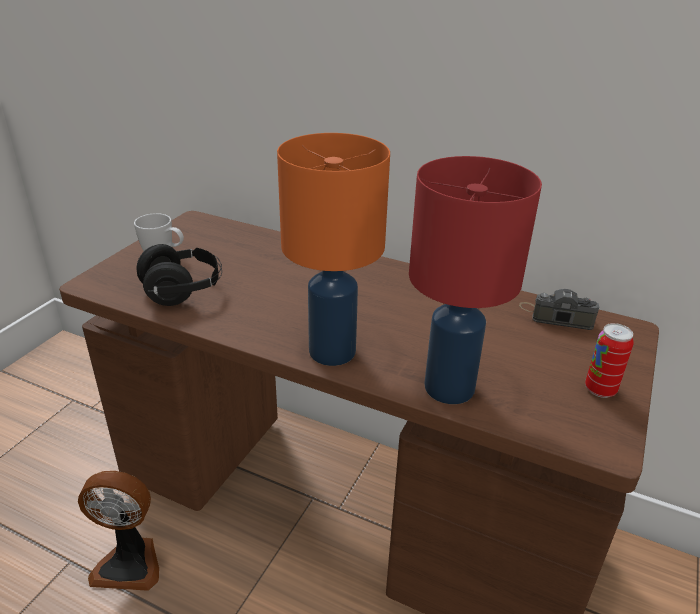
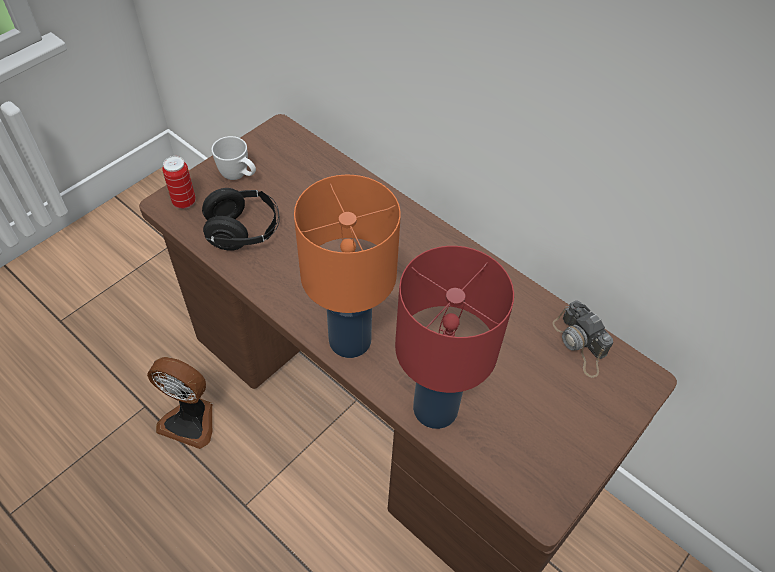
camera: 15 degrees right, 20 degrees up
(556, 316) = (580, 344): camera -> camera turned 150 degrees counterclockwise
(600, 389) = (572, 445): can -> can (184, 202)

